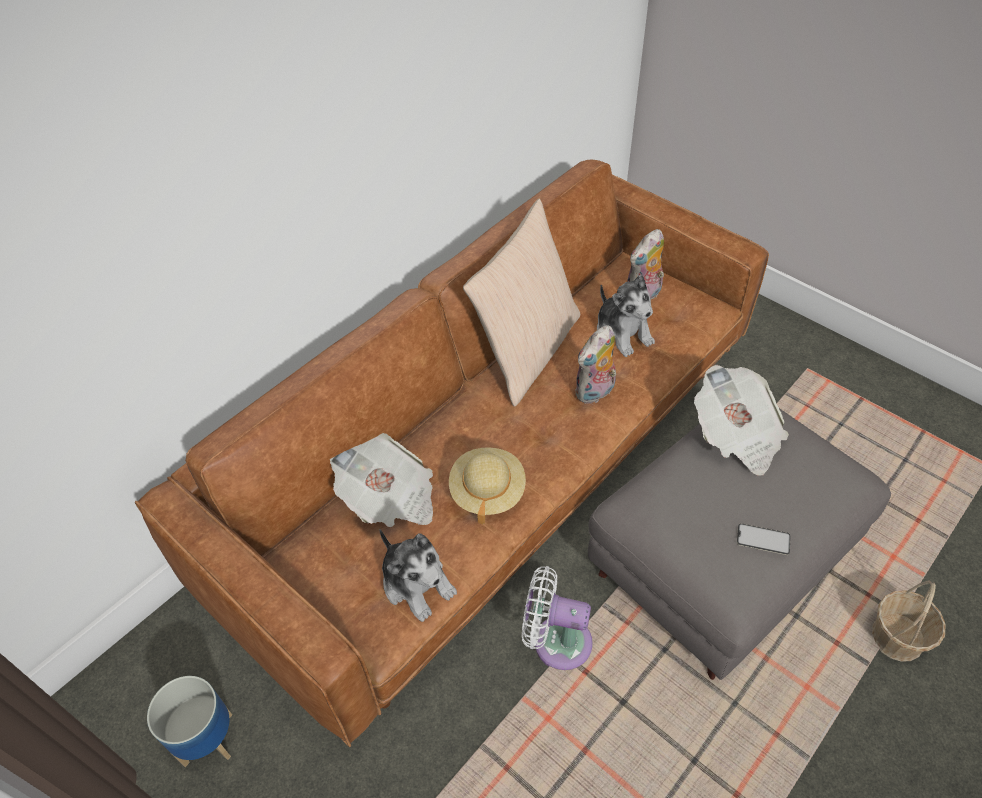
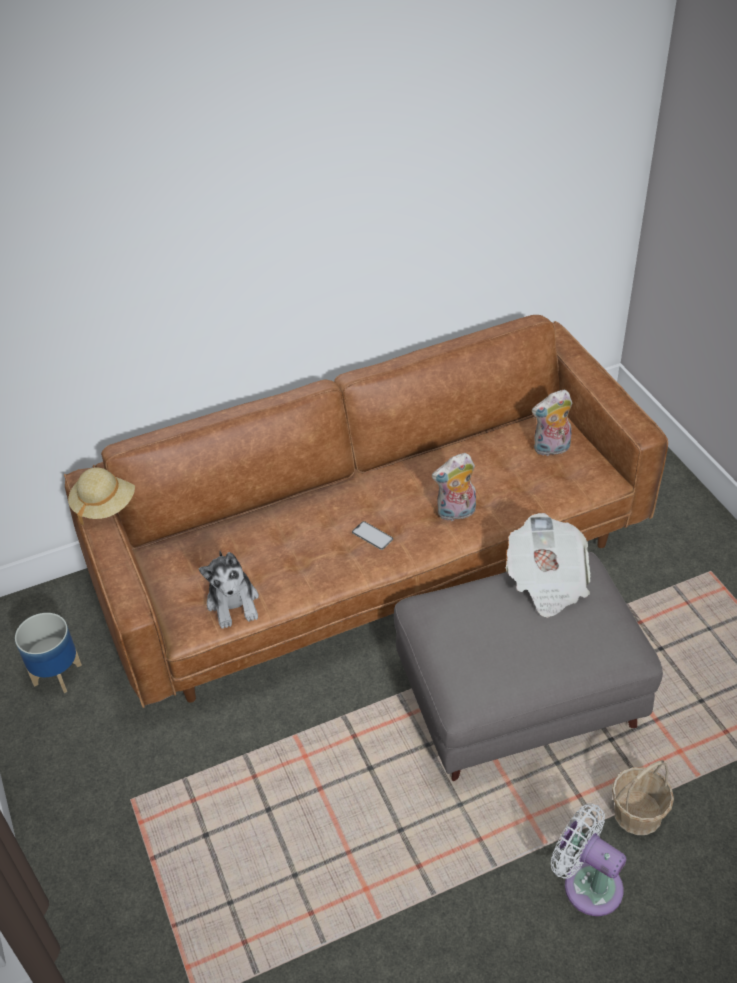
camera: 25 degrees right, 5 degrees down
(389, 497) = (248, 537): newspaper -> none
(487, 491) = (323, 557): beige hat -> beige hat (105, 504)
(527, 350) = (421, 464): beige pillow -> none
(556, 641) = (344, 706): white fan -> white fan (587, 883)
(623, 333) = (512, 474): plush toy -> none
(763, 539) = (513, 663): phone -> phone (372, 535)

